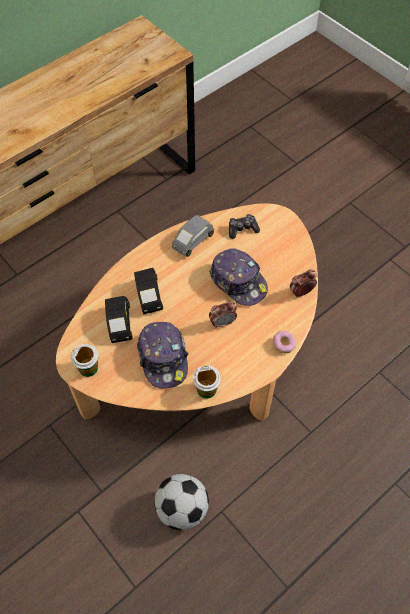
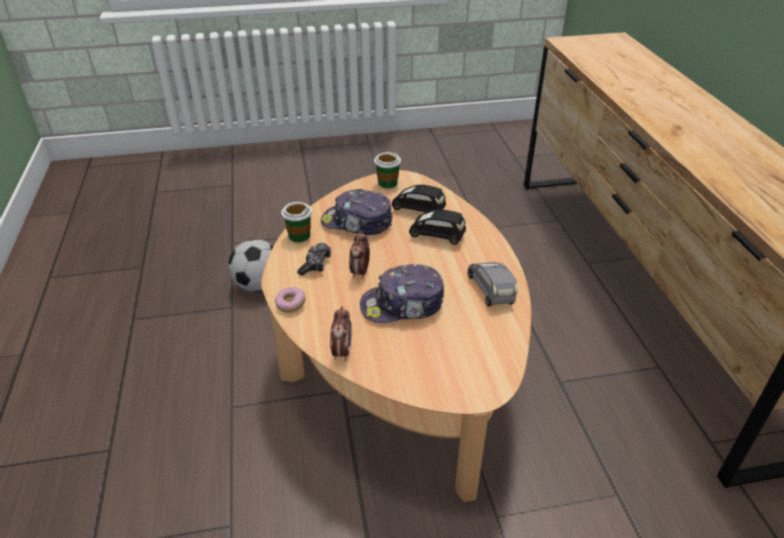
camera: 120 degrees right, 20 degrees down
(242, 229) = (483, 342): game controller -> game controller (315, 264)

